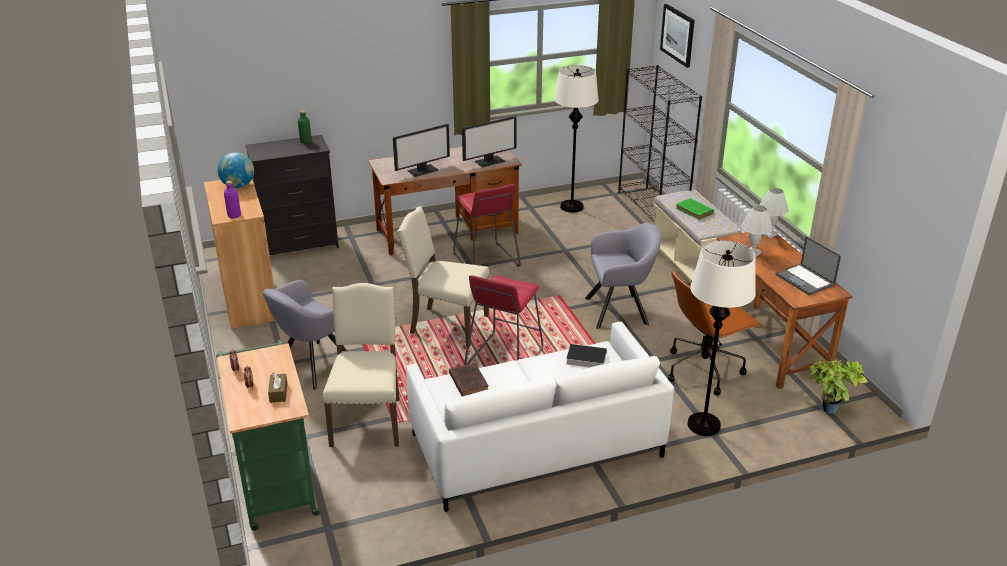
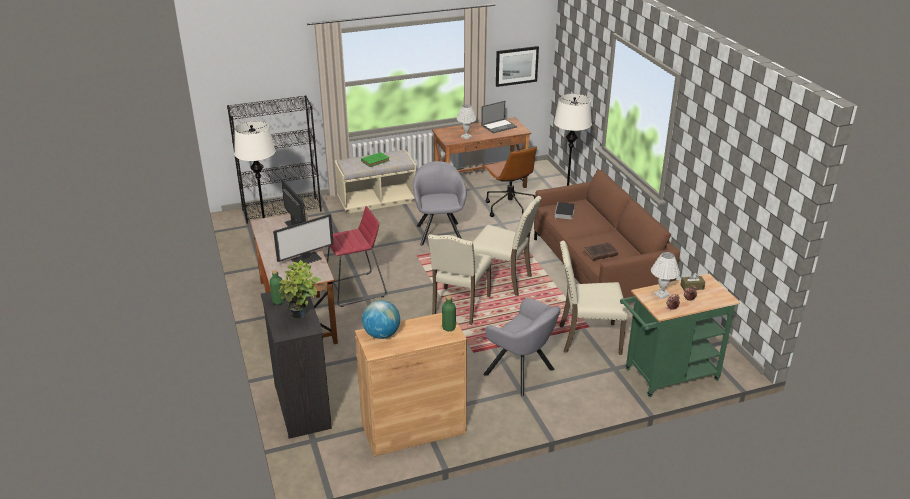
camera: 90 degrees left, 0 degrees up
(234, 215) = (449, 328): purple bottle -> green bottle
(423, 170) = (306, 259): monitor -> monitor turned 90 degrees clockwise
(504, 358) = (502, 280): red stool -> beige chair
(536, 445) = (598, 269): white sofa -> brown sofa
(678, 35) = (245, 69): picture -> picture (516, 66)
(768, 234) = (441, 130): white table lamp -> white table lamp (661, 294)
(828, 411) = (546, 176): potted plant -> potted plant (301, 317)

